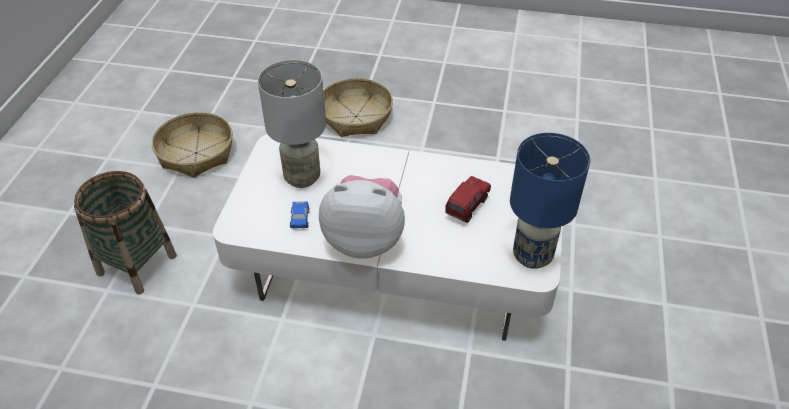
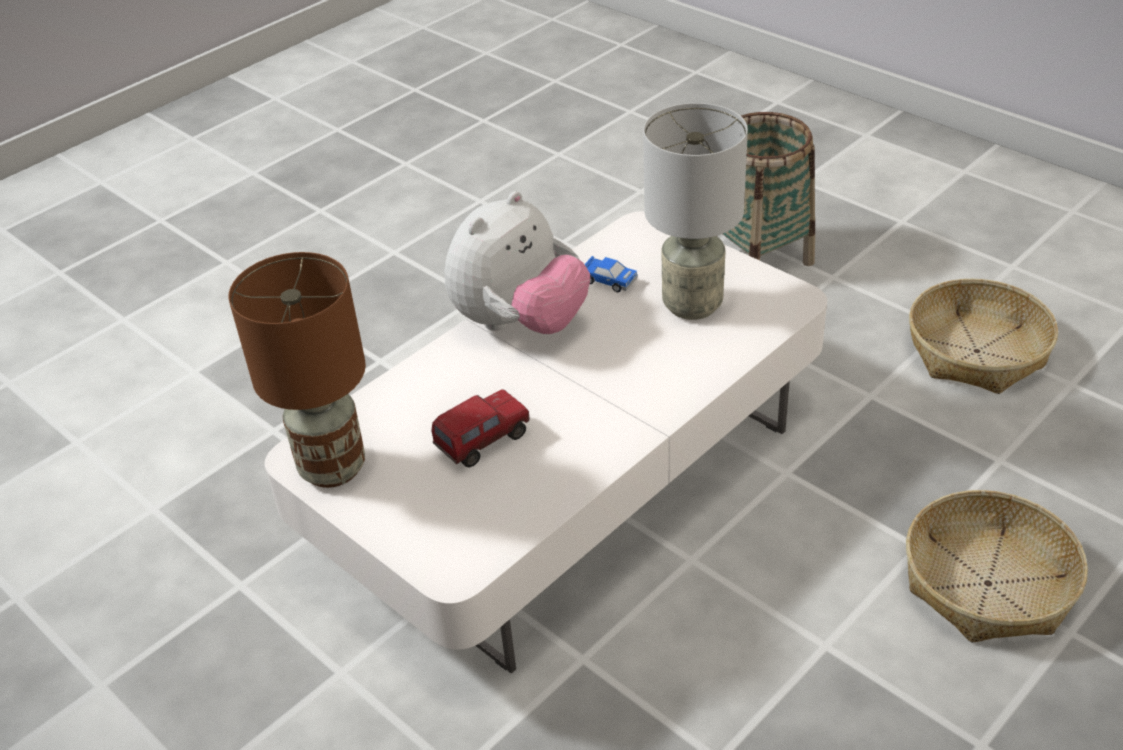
camera: 125 degrees right, 5 degrees down
(467, 208) = (483, 443): toy truck -> toy truck turned 105 degrees counterclockwise
(531, 255) = (334, 467): blue table lamp -> brown table lamp

